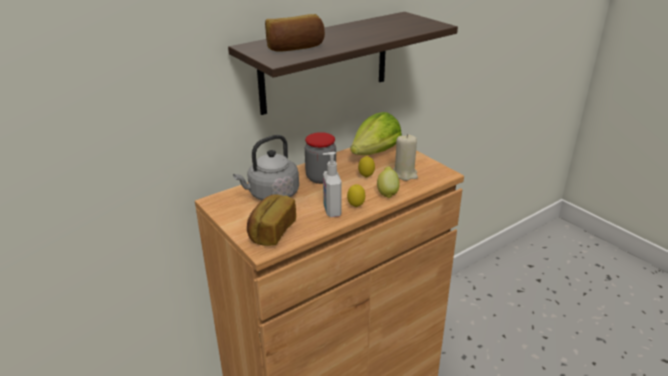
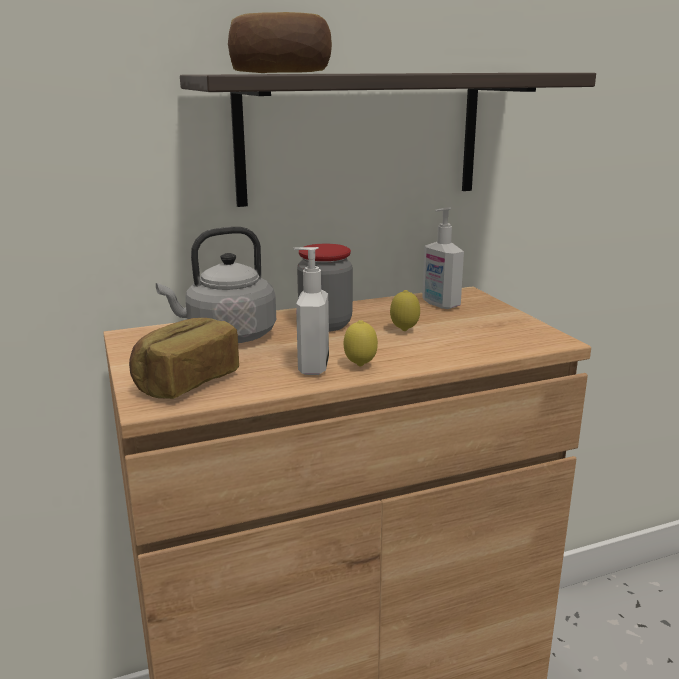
camera: 15 degrees right, 10 degrees down
(375, 153) = (440, 304): lettuce -> soap dispenser
(387, 193) = (430, 354): lemon -> none
(405, 174) = (477, 334): beige candle -> none

